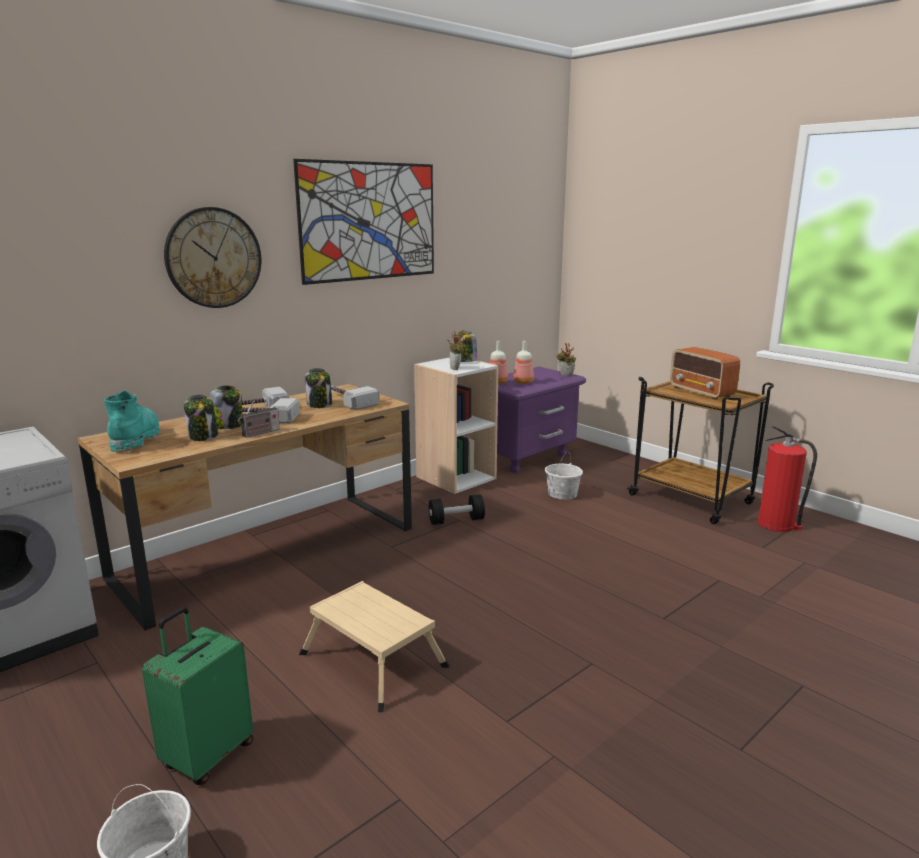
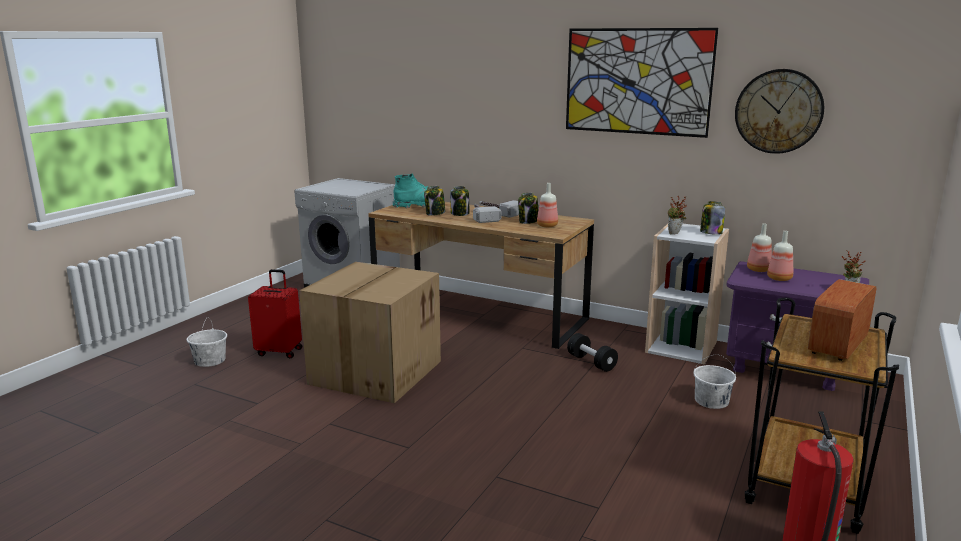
camera: 70 degrees right, 0 degrees up
(207, 755) = (280, 351): green suitcase -> red suitcase
(213, 258) = (503, 100): wall clock -> wall clock (778, 111)
(259, 433) = (452, 221): radio -> none
(349, 401) = (546, 226): hammer -> bottle
(372, 659) = (375, 371): beige step ladder -> cardboard box

